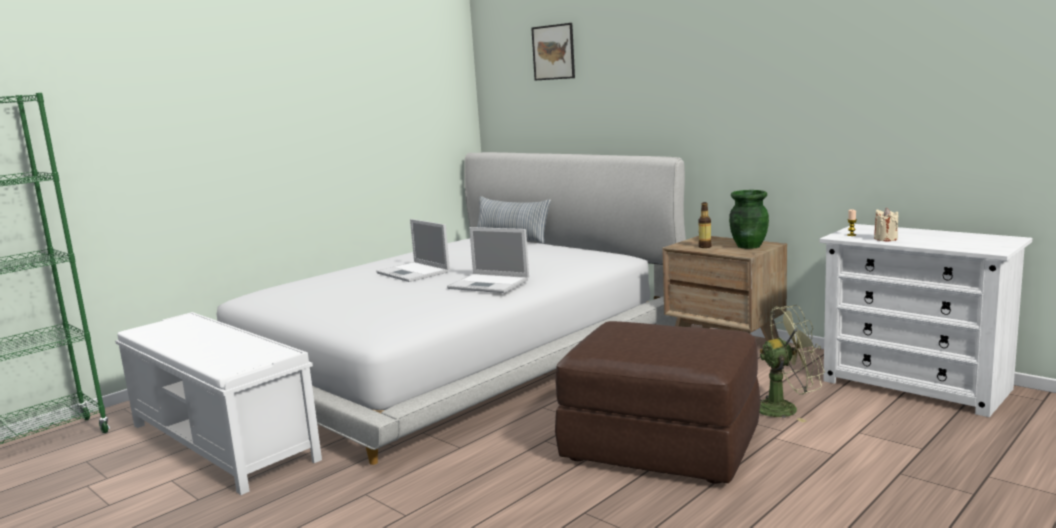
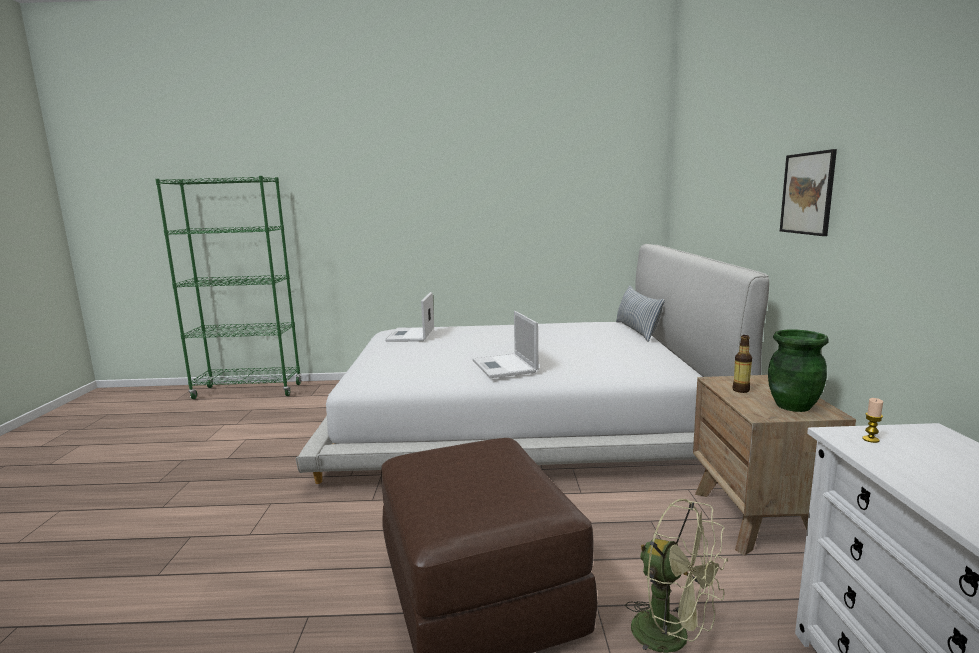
camera: 45 degrees right, 0 degrees up
(223, 442) = (304, 426): white bench -> none
(414, 273) = (494, 340): laptop -> laptop (410, 335)
(553, 52) = (708, 147): picture -> picture (807, 193)
(885, 239) = (906, 467): beige candle -> none

